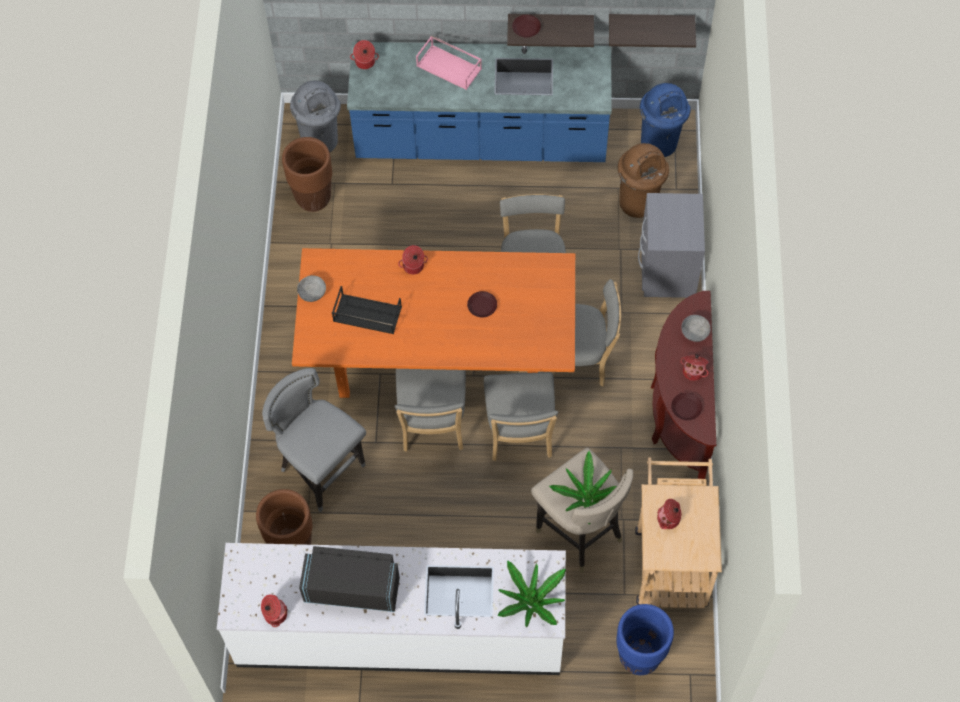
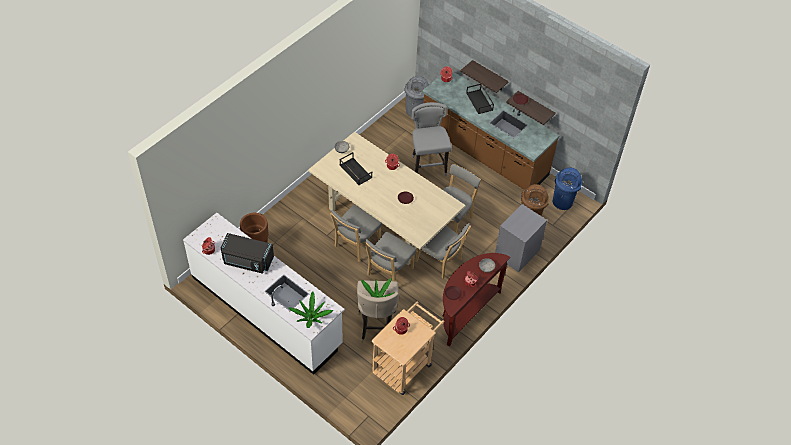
camera: 35 degrees right, 10 degrees down
(313, 198) = (391, 130): brown planter -> none
(323, 471) = (295, 231): grey stool -> grey stool (427, 167)
(352, 586) = (247, 261): black microwave -> black microwave turned 150 degrees clockwise
(438, 356) = (384, 221): orange dining table -> beige dining table
(450, 67) = (480, 101): pink tray -> black tray
(481, 140) = (483, 152): blue counter -> brown counter
(639, 657) = (353, 393): blue planter -> none
(650, 24) = (580, 133): shelf -> shelf (489, 76)

